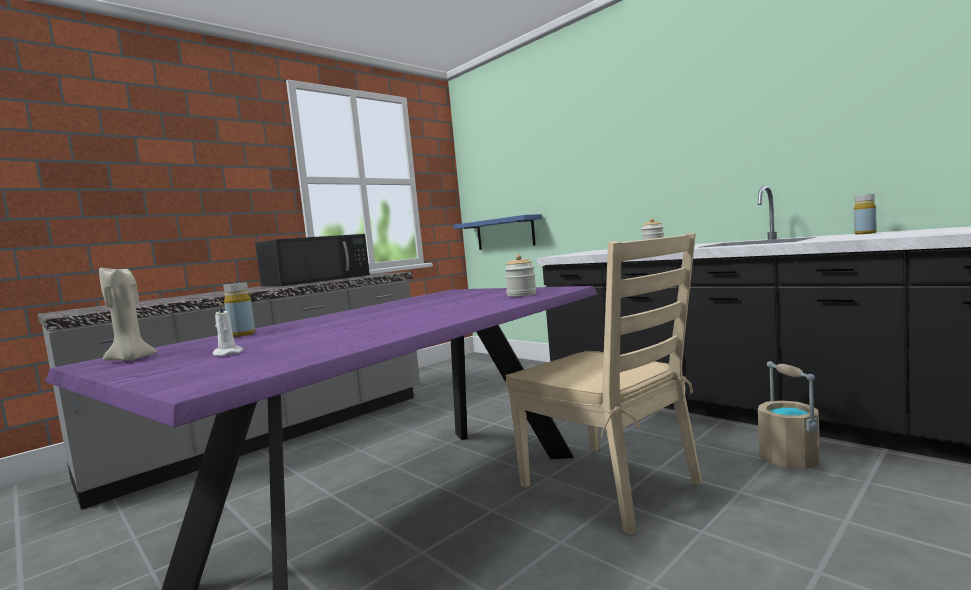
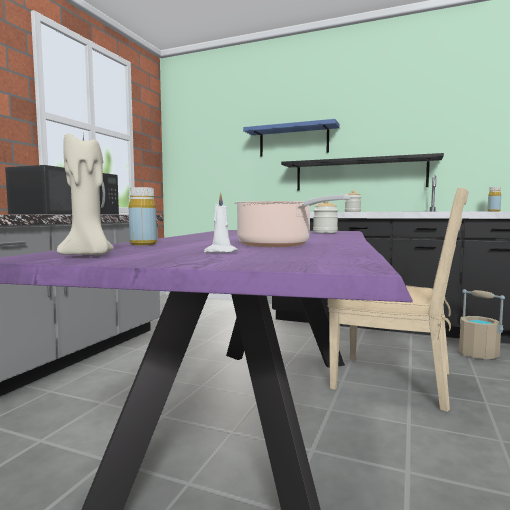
camera: 25 degrees left, 0 degrees up
(326, 337) = (277, 245): none -> cooking pot
(505, 233) = (208, 194): blue shelf -> blue shelf (293, 141)
(673, 193) = (359, 175): none -> black shelf

